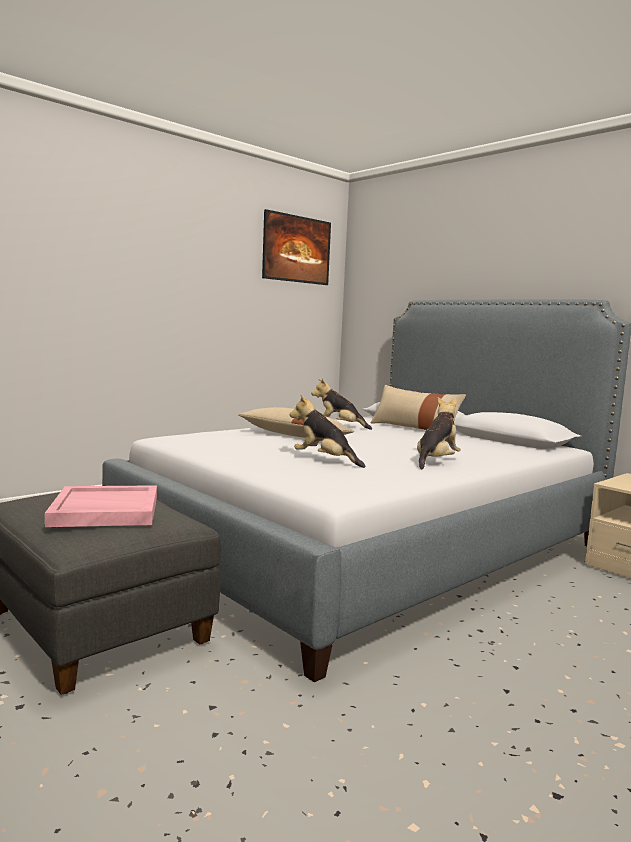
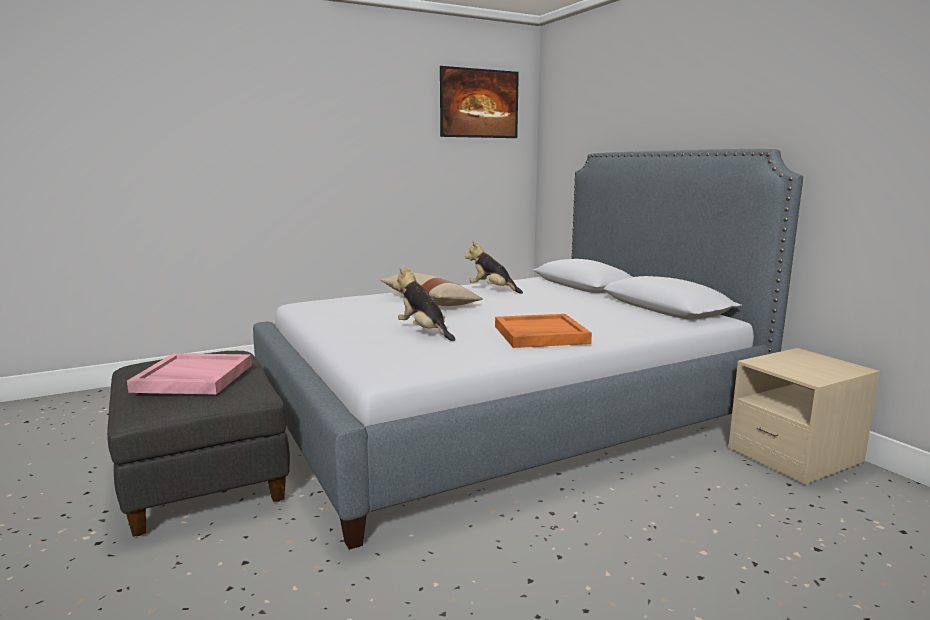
camera: 15 degrees right, 5 degrees up
(414, 429) = (571, 292): beige pillow -> none
(436, 461) = (540, 335): plush toy -> orange tray

